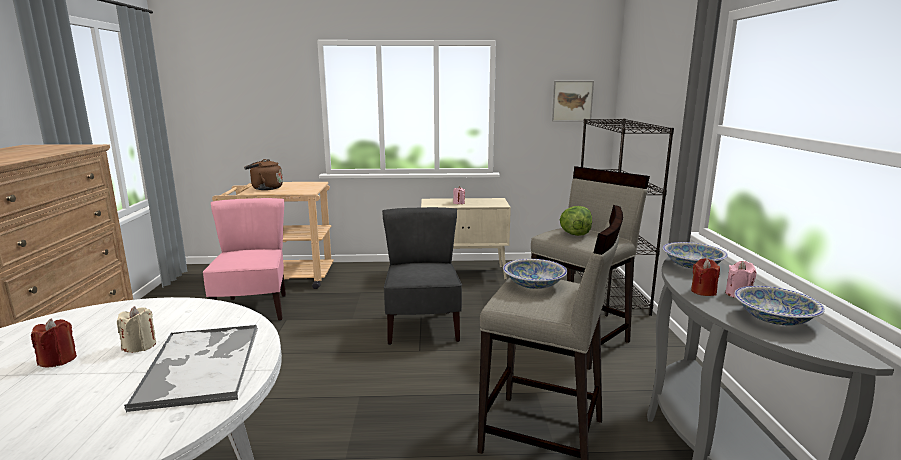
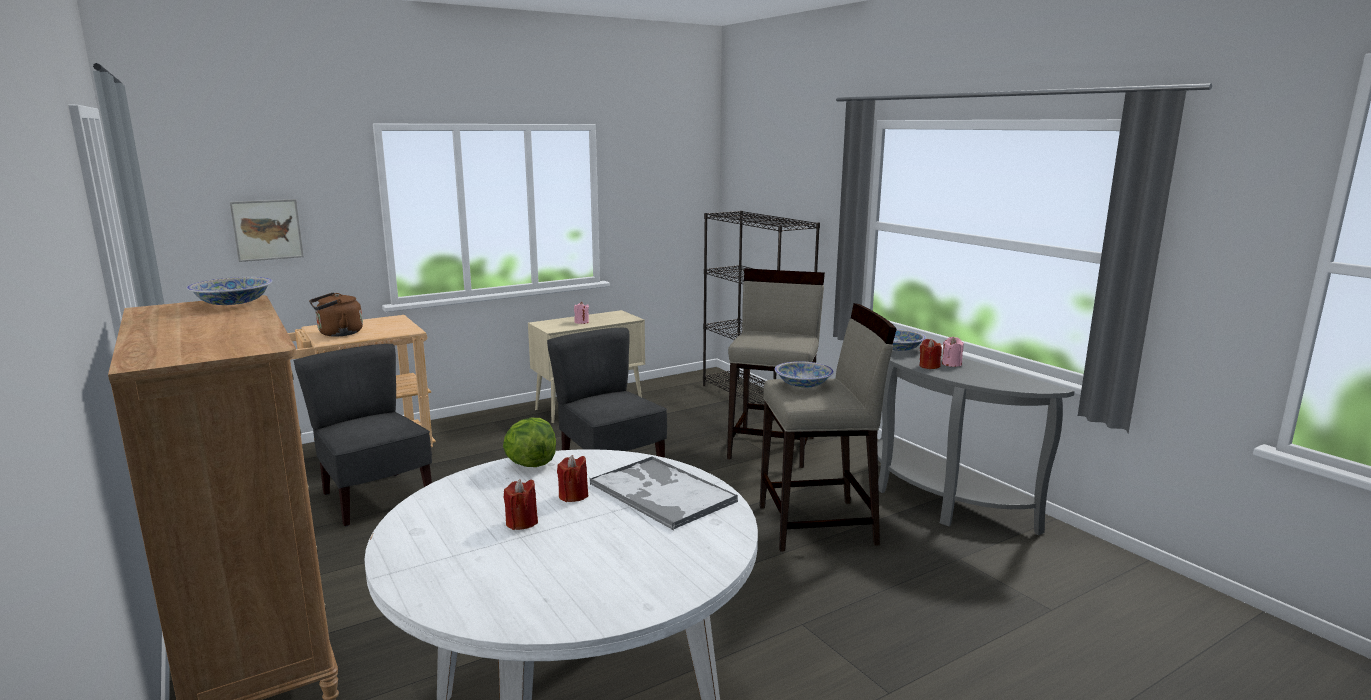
camera: 30 degrees left, 0 degrees up
(140, 346) = (573, 496): beige candle -> red candle
(253, 309) = (375, 498): pink chair -> grey chair
(572, 101) = (677, 192): picture -> picture (267, 230)
(575, 234) = (768, 337): lettuce -> lettuce (531, 464)
(774, 319) = (990, 376): bowl -> bowl (233, 303)

